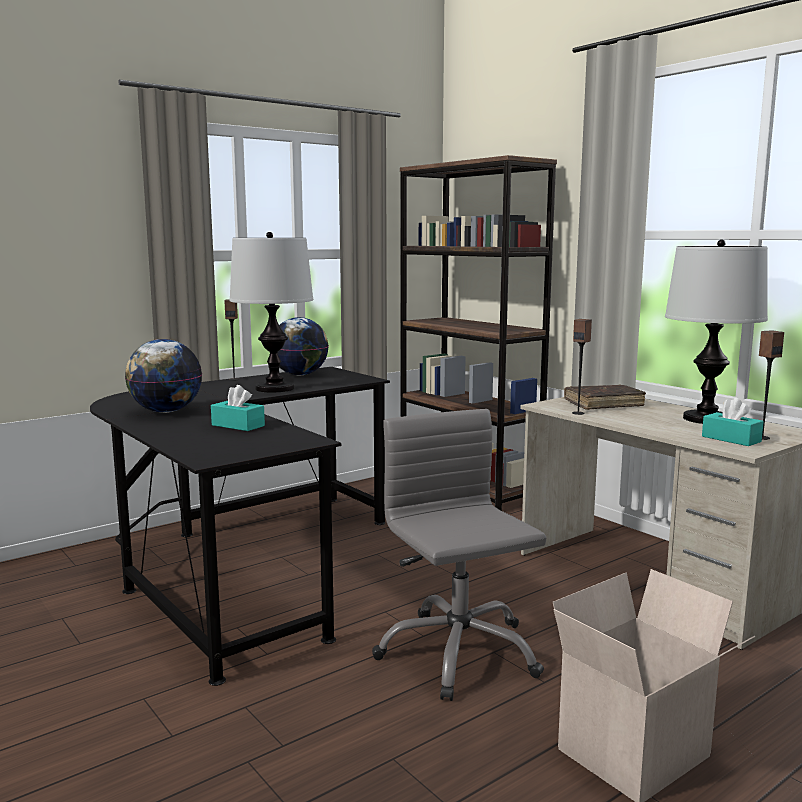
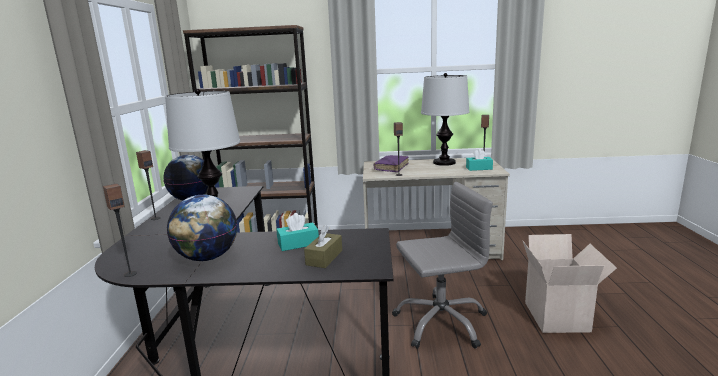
camera: 50 degrees left, 5 degrees up
(108, 404) = (130, 274): none -> speaker
(214, 439) = (324, 258): none -> brown tissue box
(457, 653) = (440, 322): grey office chair -> grey office chair turned 150 degrees clockwise
(603, 404) = (391, 167): brown book -> purple book

